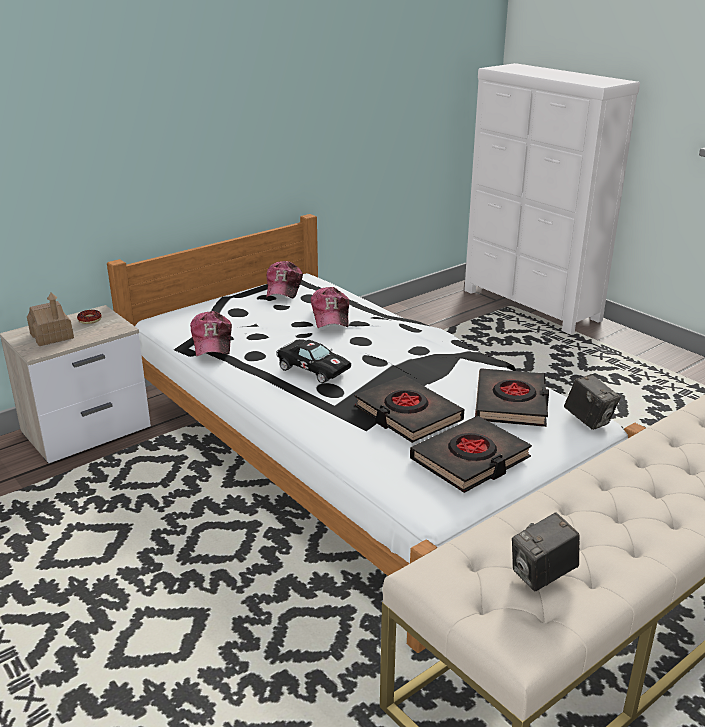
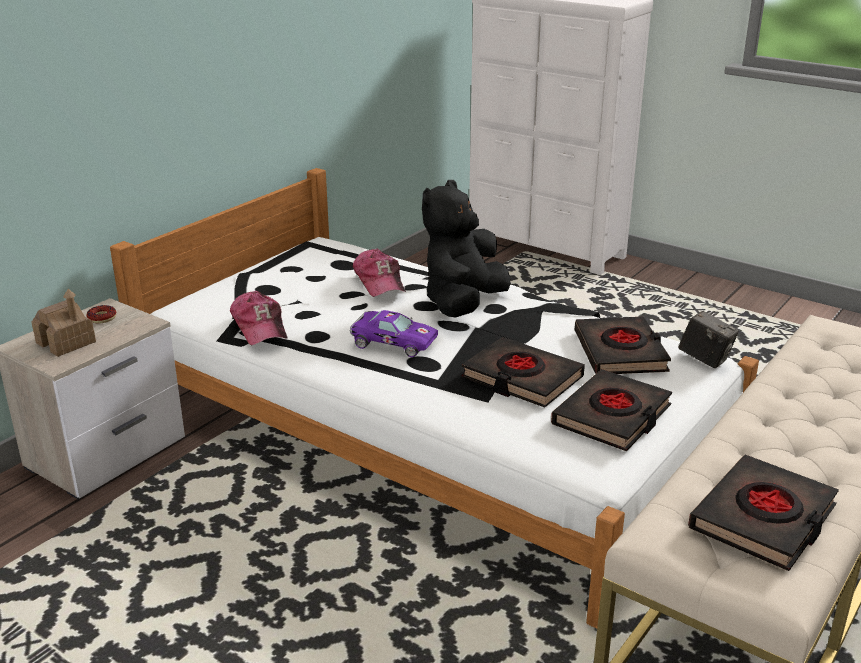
camera: 15 degrees left, 0 degrees up
(284, 288) = (306, 256): cap -> none
(311, 369) = (391, 343): black toy car -> purple toy car
(393, 344) = (463, 304): none -> black plush toy
(542, 575) = (763, 519): camera -> black book

